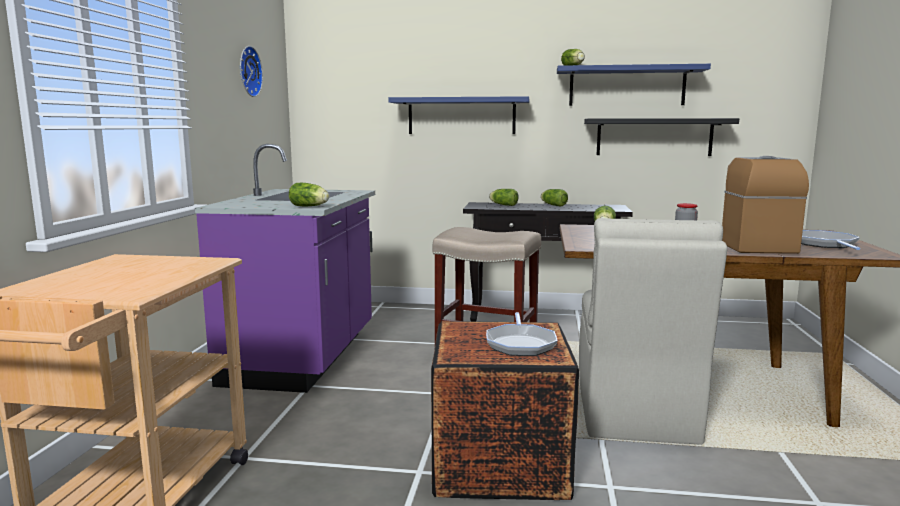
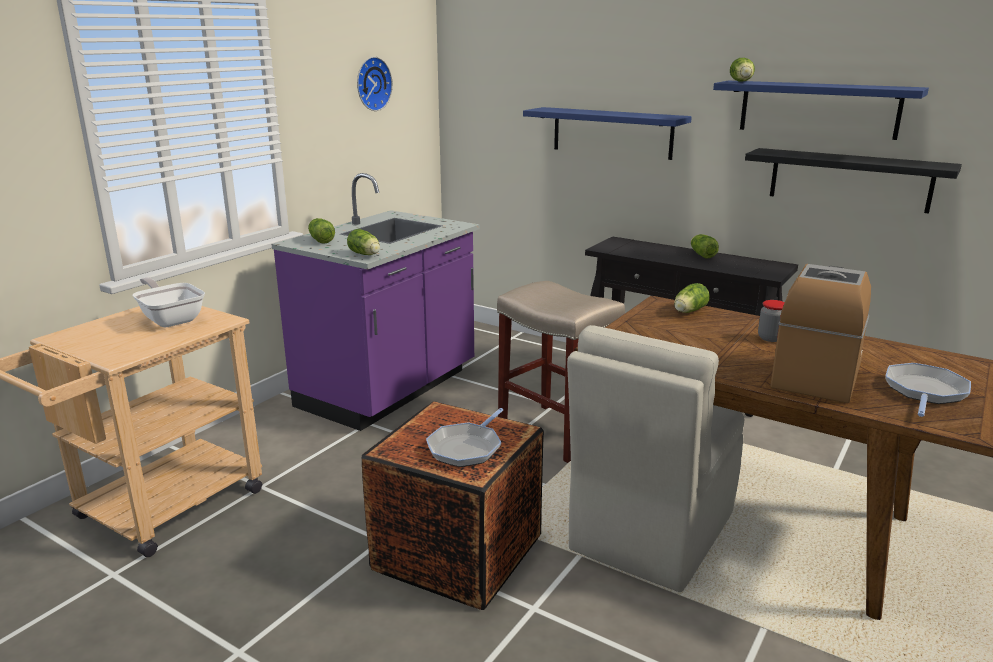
camera: 25 degrees right, 10 degrees up
(149, 265) = (171, 319): none -> frying pan
(503, 205) = (642, 247): lettuce -> lettuce (321, 240)

